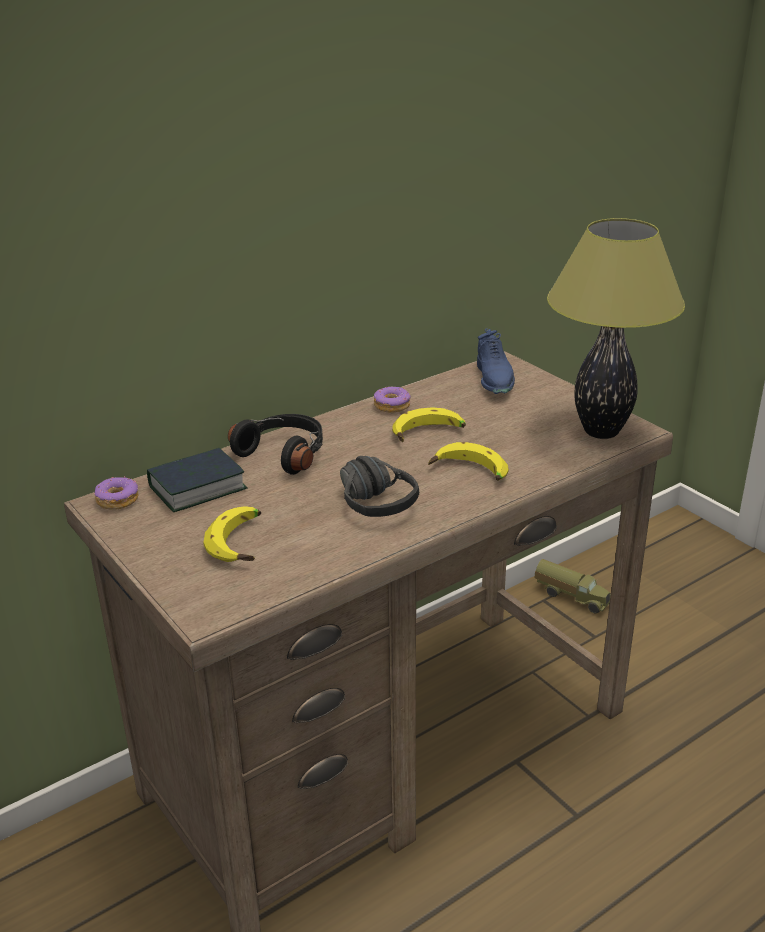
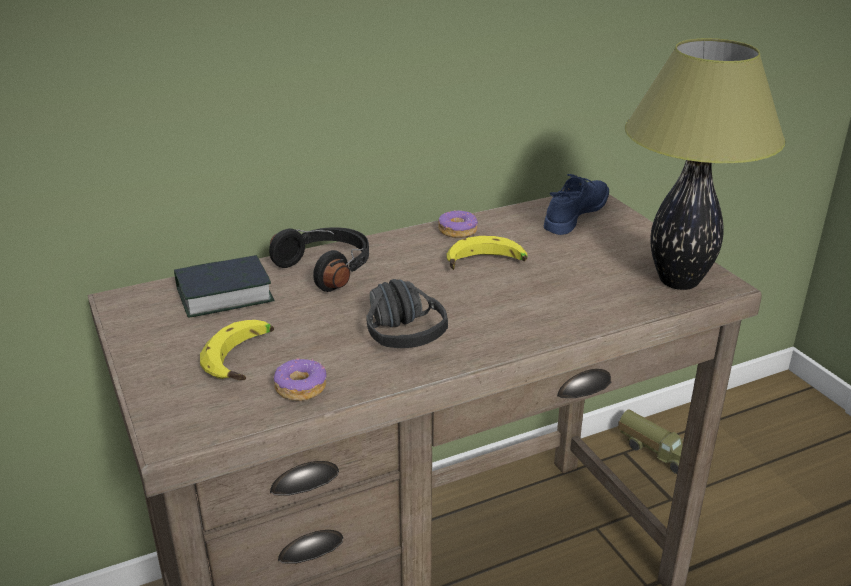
camera: 10 degrees right, 0 degrees up
(117, 500) = (139, 298): donut -> donut (300, 387)
(468, 473) = (516, 311): banana -> none
(494, 380) = (576, 215): blue shoe -> blue shoe turned 150 degrees counterclockwise

